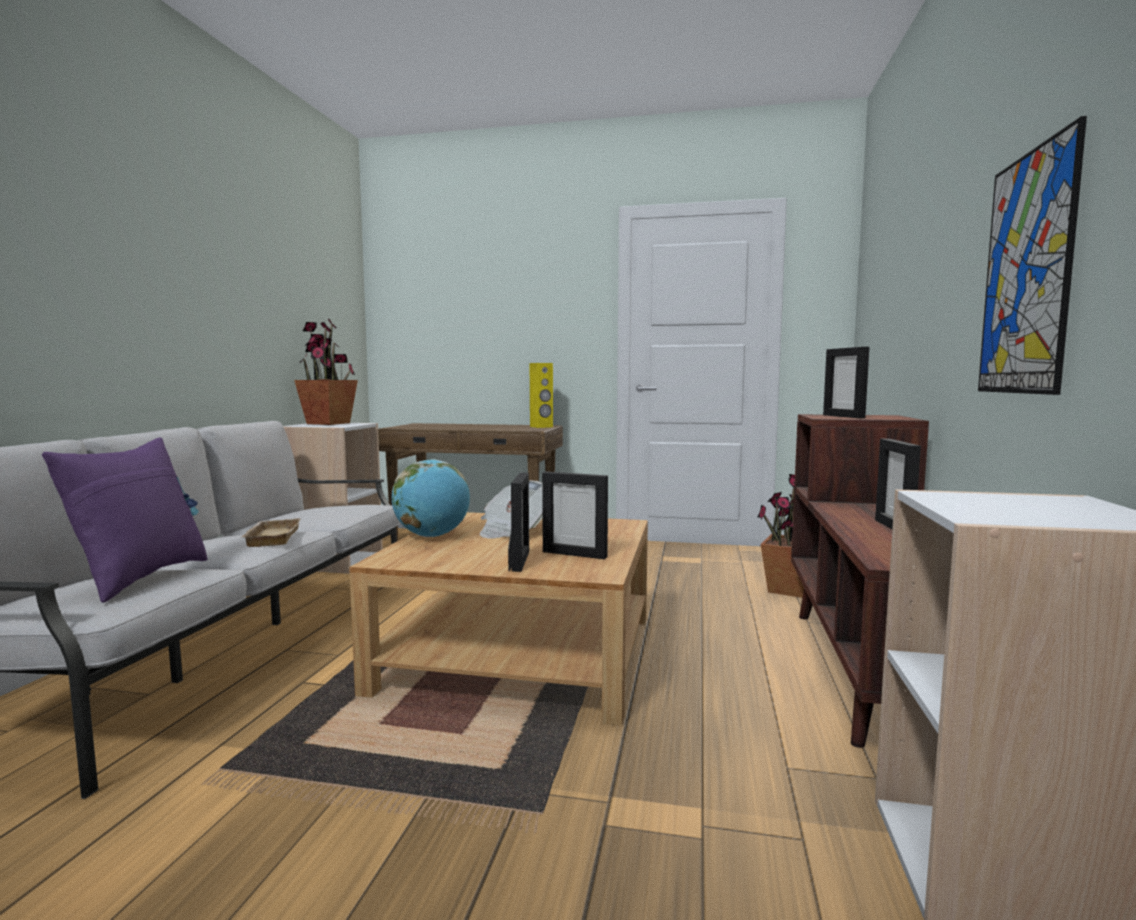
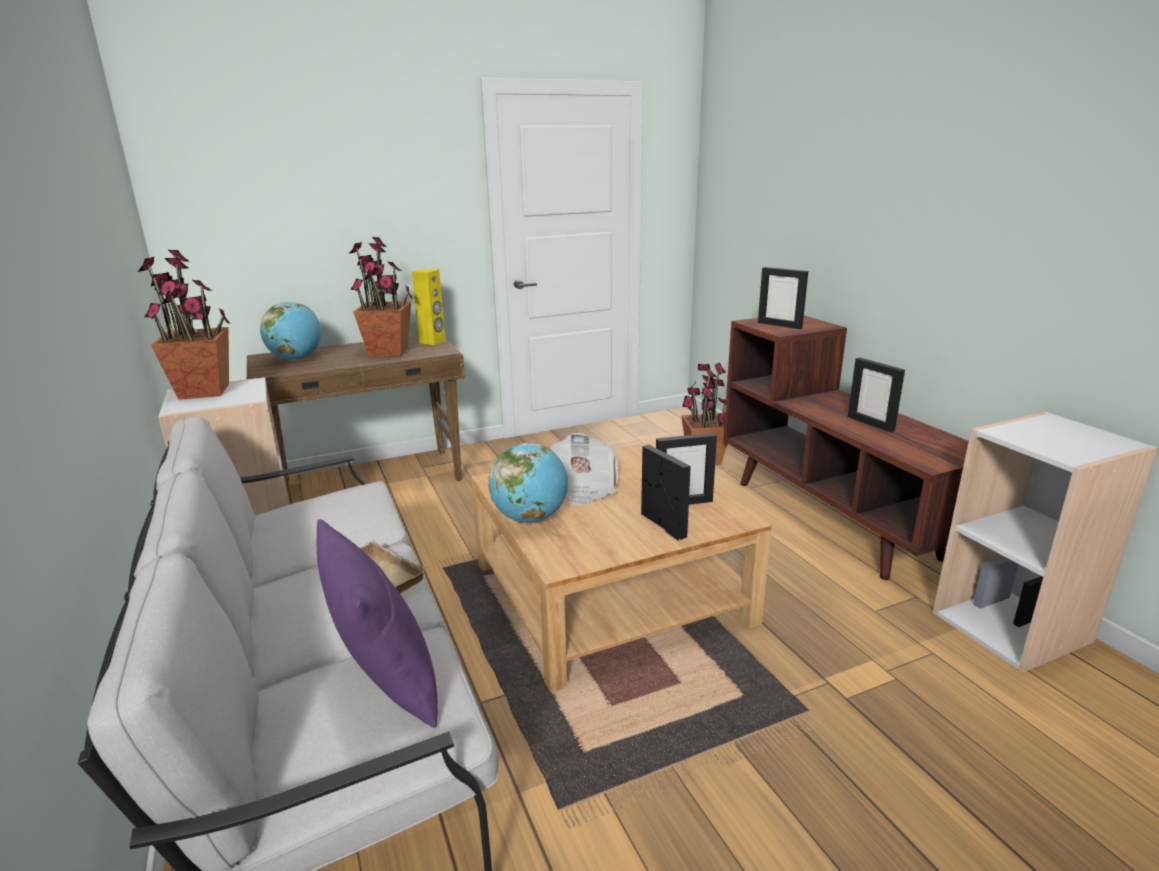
camera: 35 degrees left, 15 degrees up
(431, 425) = (296, 359): none -> globe
(495, 427) = (388, 352): none -> potted plant
(1026, 273) = (979, 250): picture -> none

